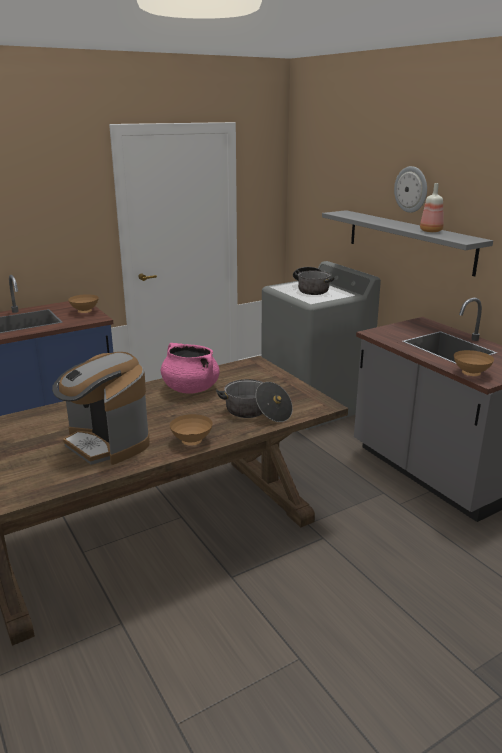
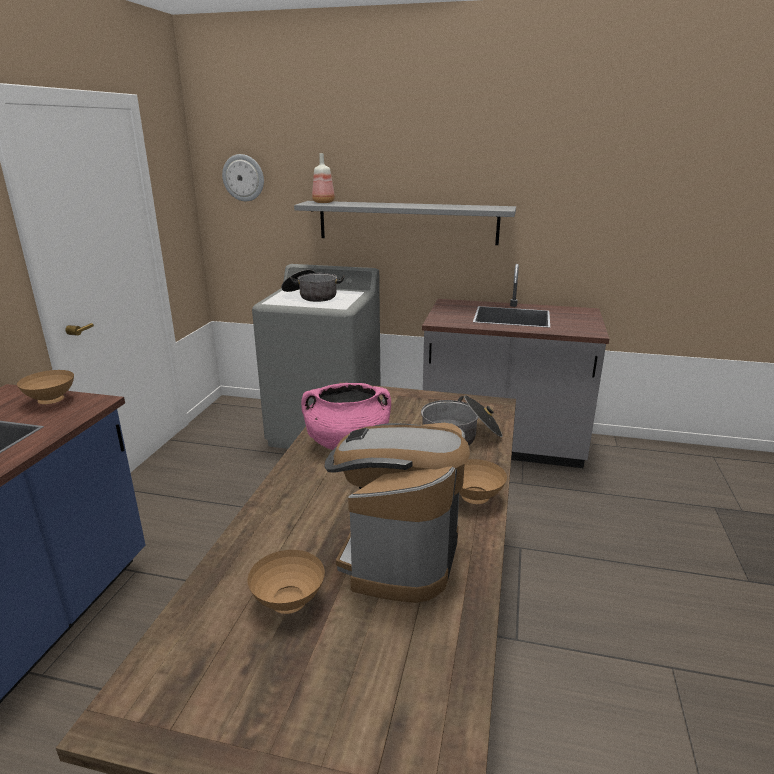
camera: 45 degrees left, 0 degrees up
(106, 443) = (398, 555): coffee machine -> coffee machine turned 105 degrees clockwise
(411, 189) = (404, 166): wall clock -> wall clock (243, 178)
(431, 231) = (449, 206): bottle -> bottle (323, 202)
(470, 374) = (574, 331): brown bowl -> brown bowl (287, 603)

